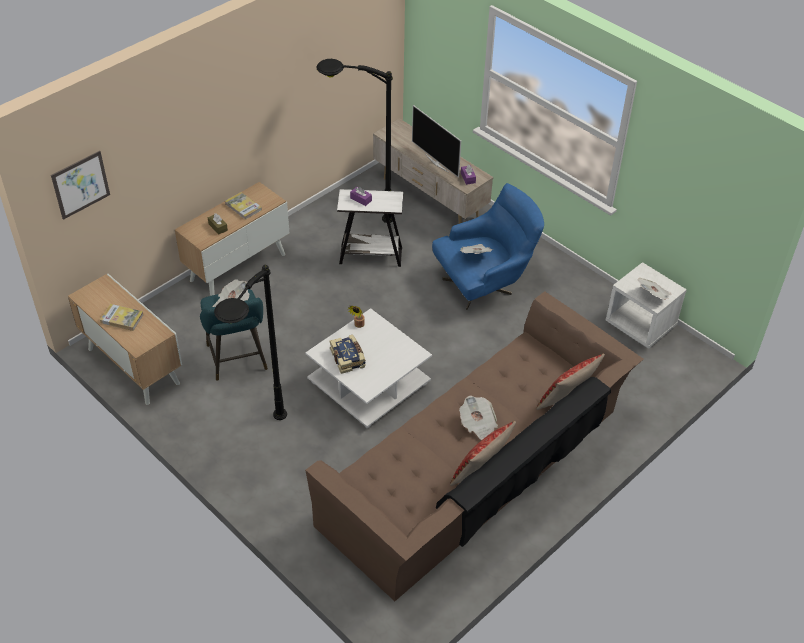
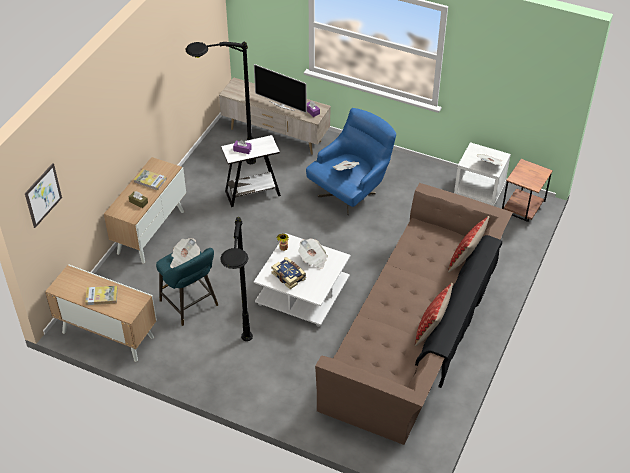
camera: 20 degrees left, 0 degrees up
(478, 424) = (413, 296): newspaper -> newspaper (313, 259)
(683, 365) = (523, 211): none -> brown side table

